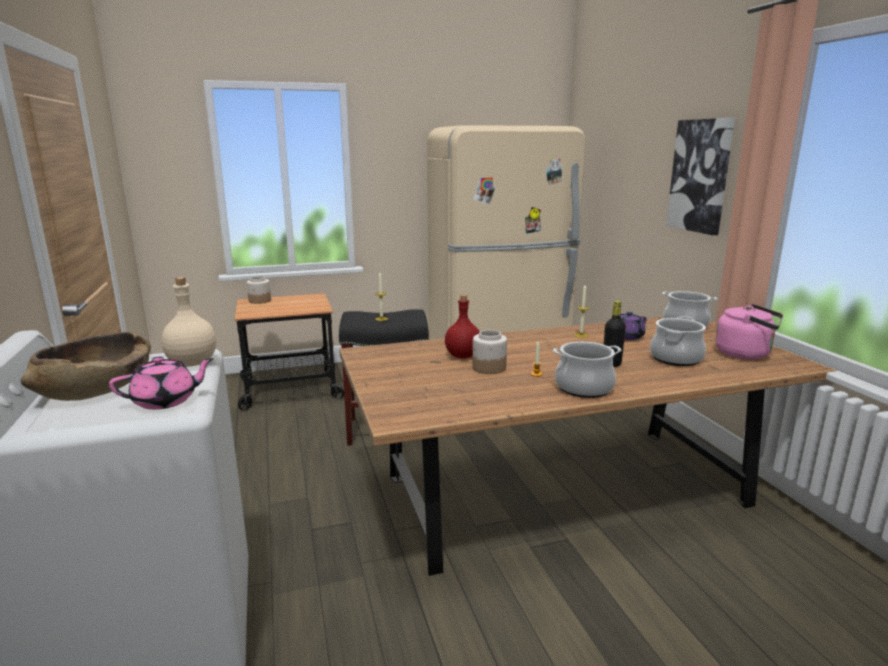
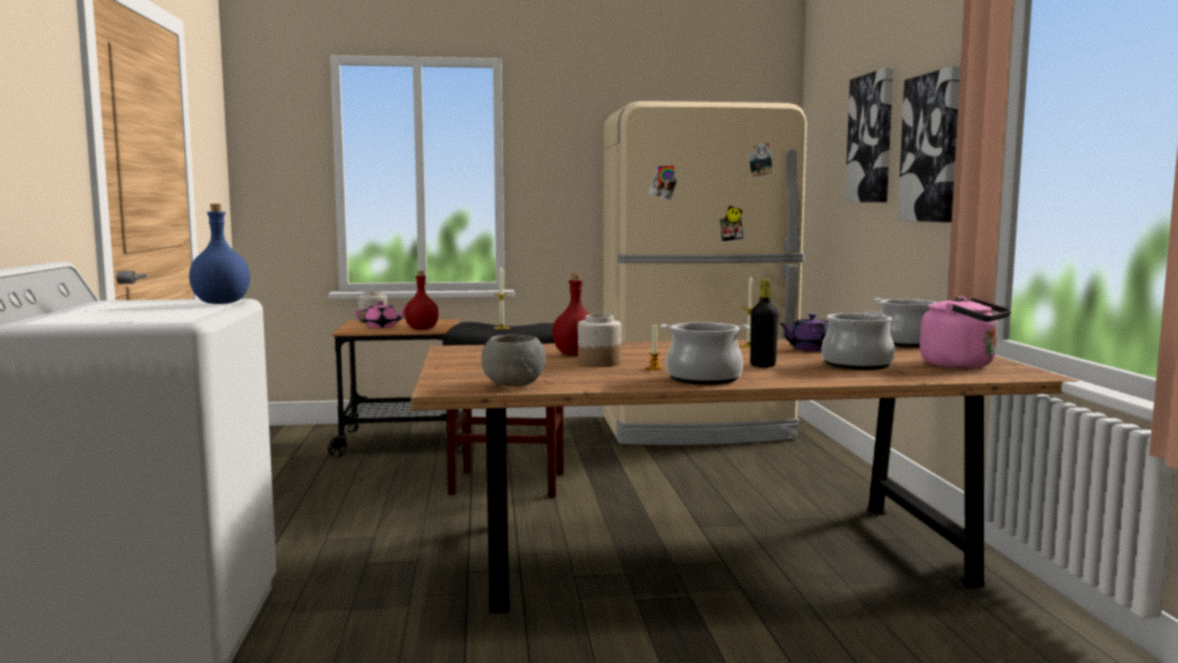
camera: 10 degrees right, 10 degrees down
(96, 389) = (111, 310): brown bowl -> none
(166, 401) = (173, 316): pink teapot -> pink teapot (382, 327)
(192, 363) = (220, 303): beige bottle -> blue bottle
(304, 309) = (422, 329): none -> red bottle
(446, 409) = (513, 385): none -> grey bowl
(639, 158) = (871, 138): none -> picture

